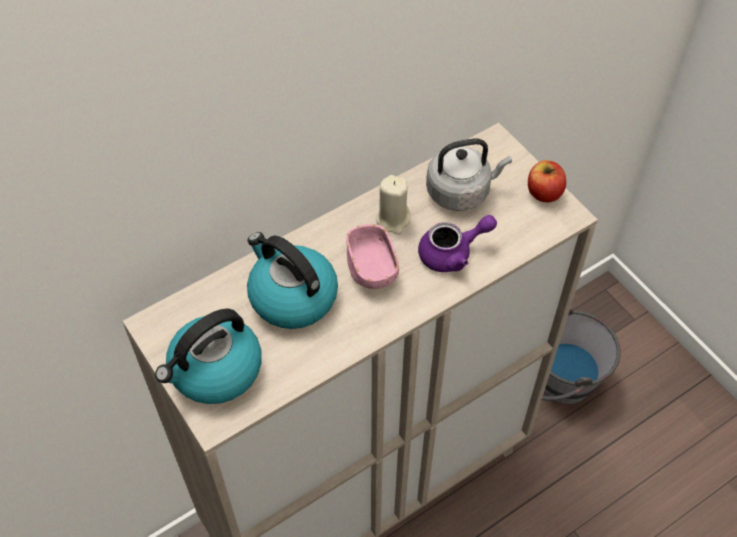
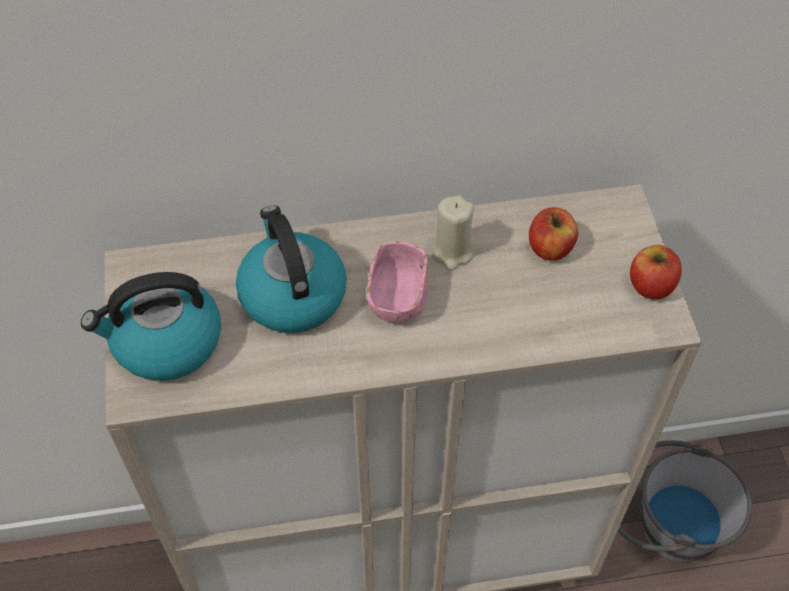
camera: 25 degrees right, 0 degrees up
(452, 253) = (500, 315): purple teapot -> none
(461, 191) = (550, 248): grey kettle -> apple

